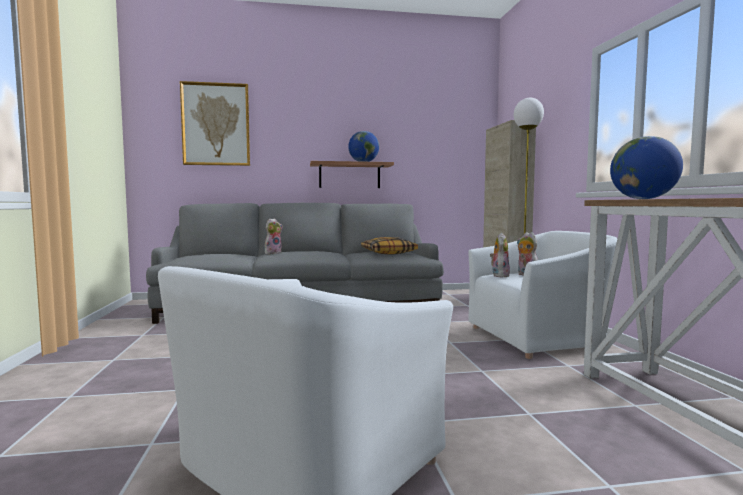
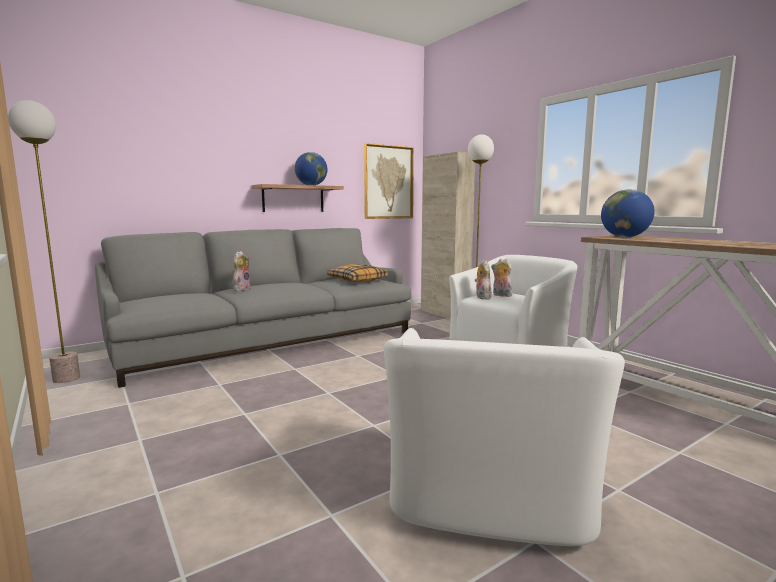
camera: 25 degrees left, 5 degrees up
(131, 313) = (66, 379): none -> floor lamp
(216, 124) = (137, 136): picture -> picture (388, 182)

